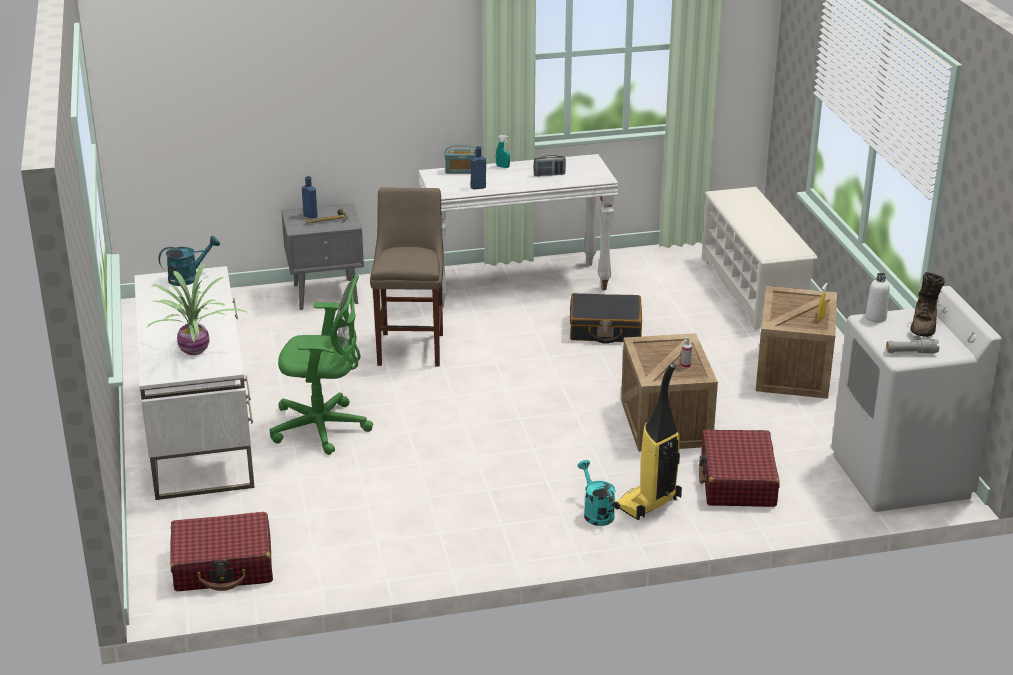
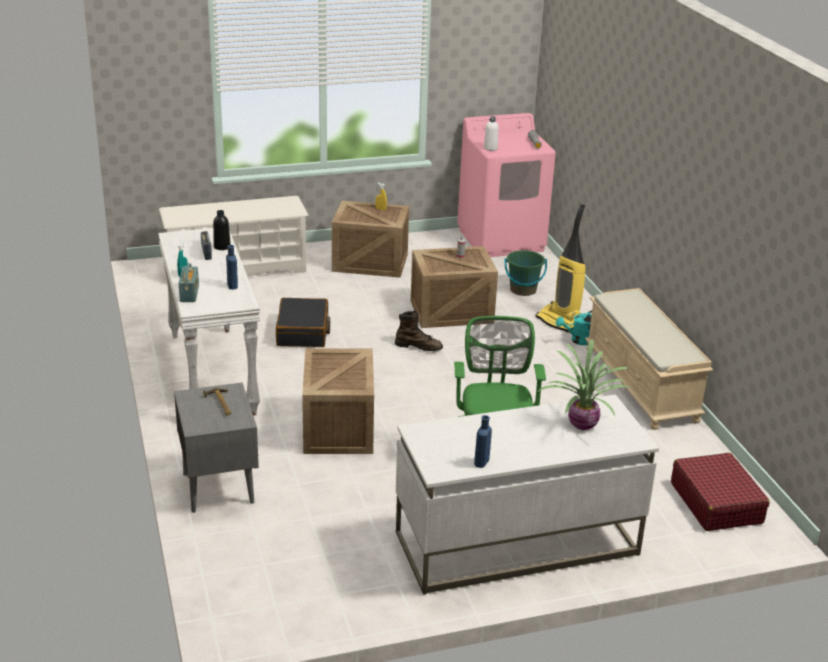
camera: 95 degrees left, 0 degrees up
(188, 277) = (429, 446): turquoise watering can -> none
(309, 215) = (205, 416): blue bottle -> blue bottle (481, 463)
(411, 347) = (337, 427): beige stool -> crate
(482, 549) = (642, 384): none -> beige bench
(566, 180) = (222, 247): none -> black bottle
(737, 481) = (523, 290): red suitcase -> green bucket
(901, 476) = (501, 240): white washing machine -> pink washing machine
(924, 325) = (498, 137): brown boot -> brown boot (418, 346)

